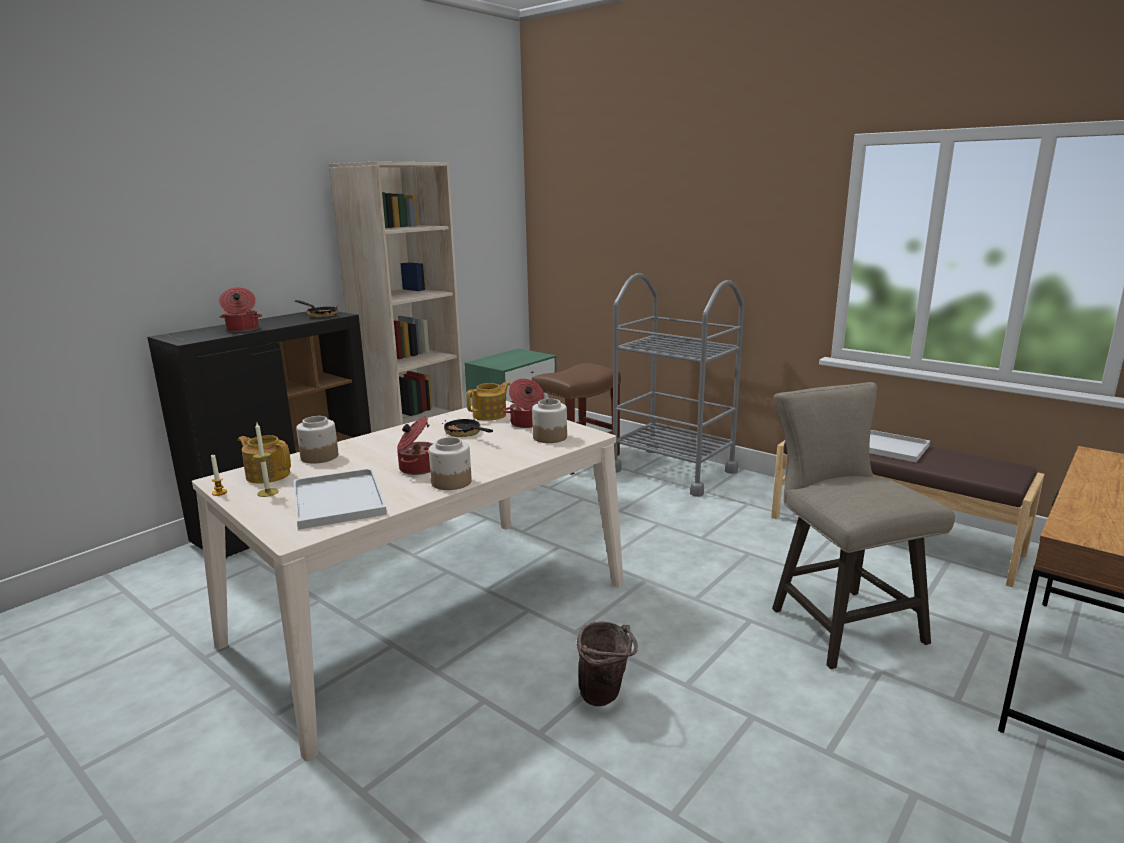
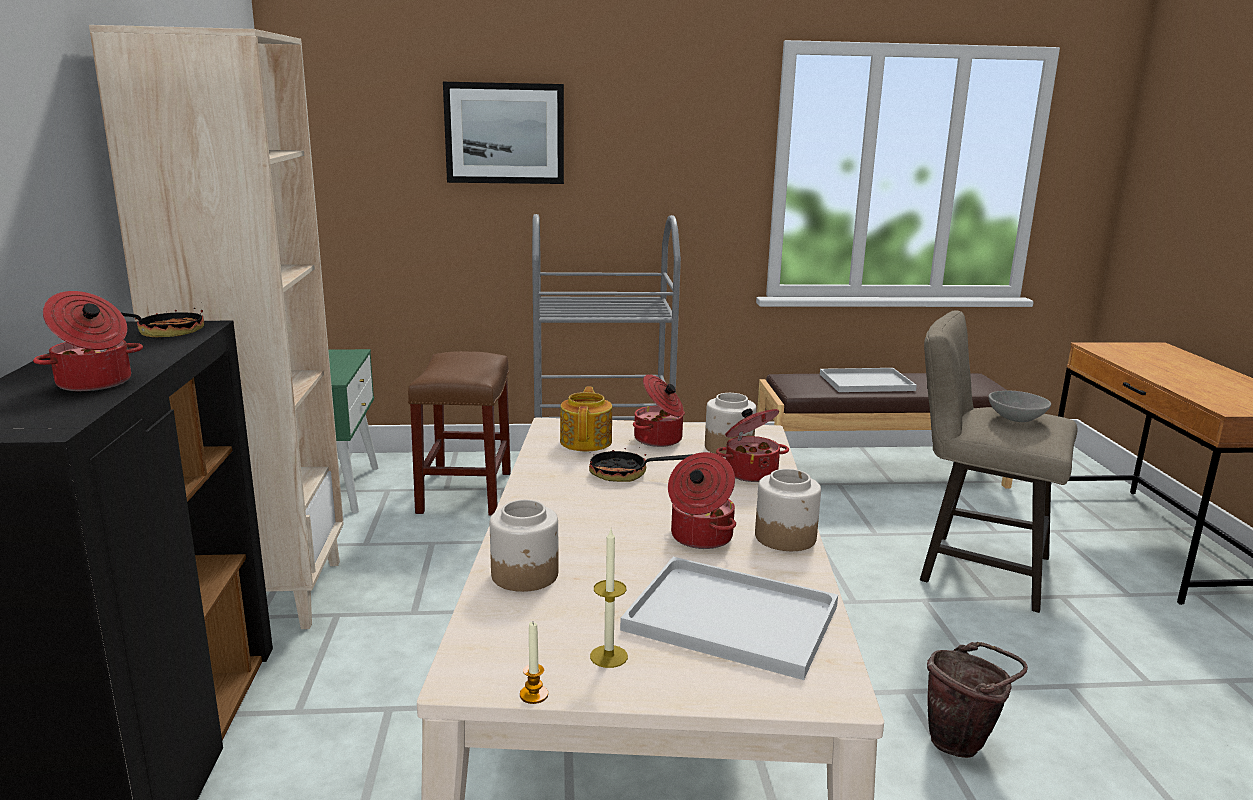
camera: 45 degrees left, 0 degrees up
(268, 475) = (527, 633): teapot -> none
(525, 451) = (750, 472): none -> cooking pot
(646, 215) = (504, 133): none -> picture
(864, 488) = (1016, 418): none -> grey bowl

